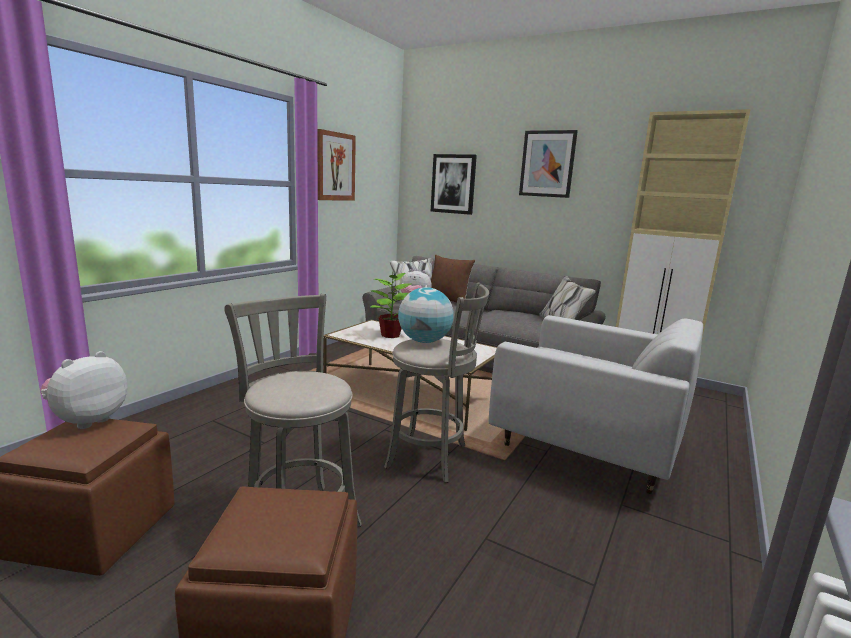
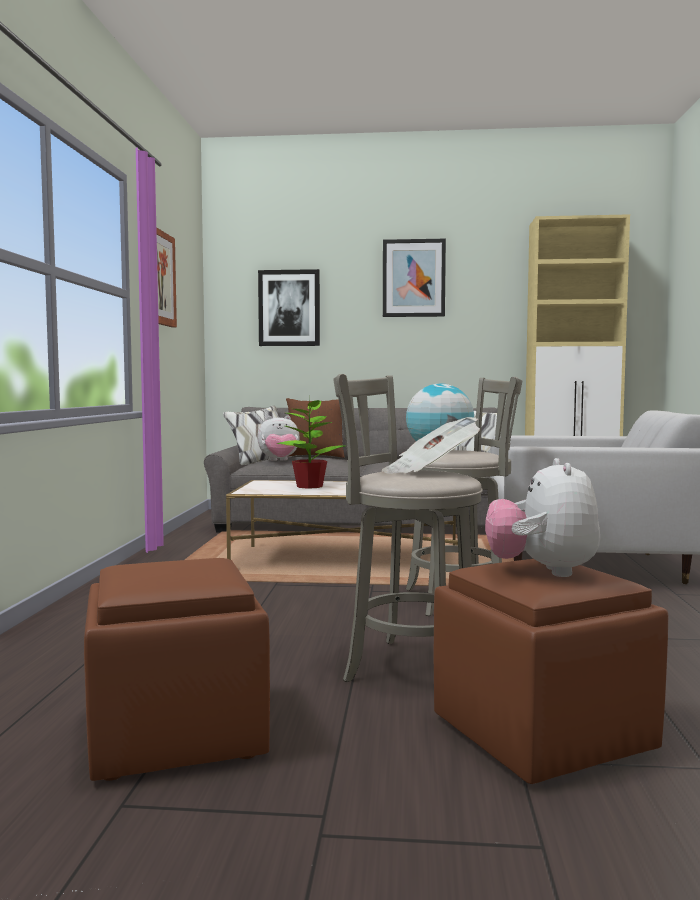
camera: 25 degrees left, 10 degrees down
(88, 420) = (145, 563): plush toy -> plush toy (542, 571)
(314, 384) = (430, 472): none -> newspaper

